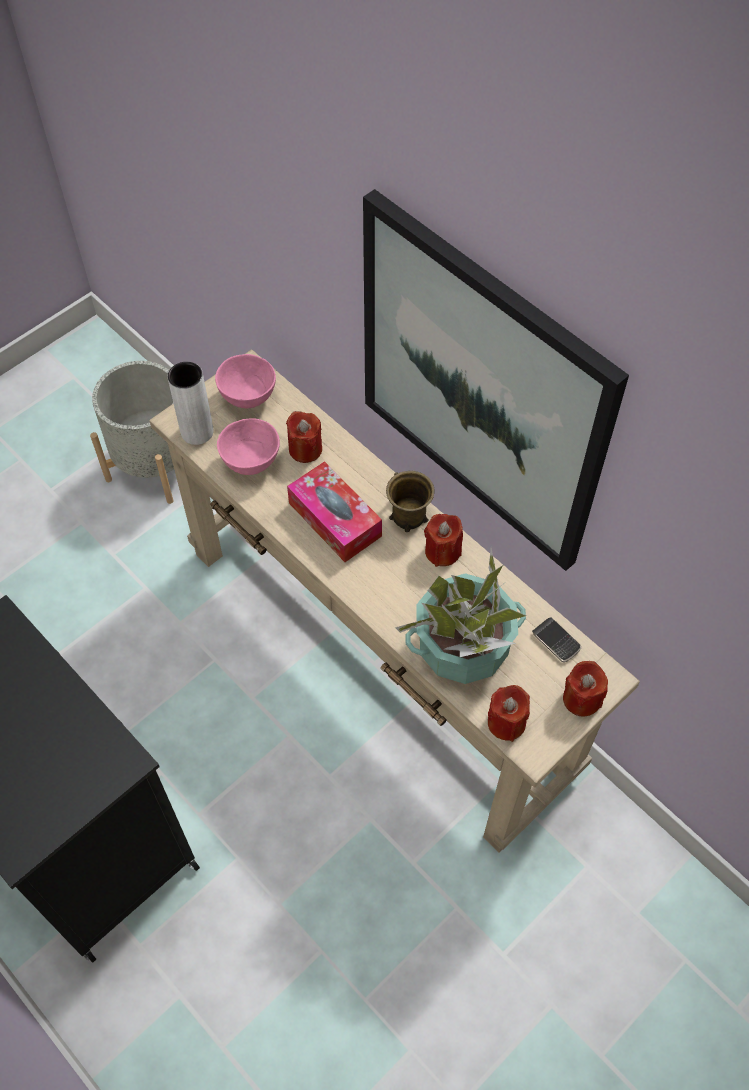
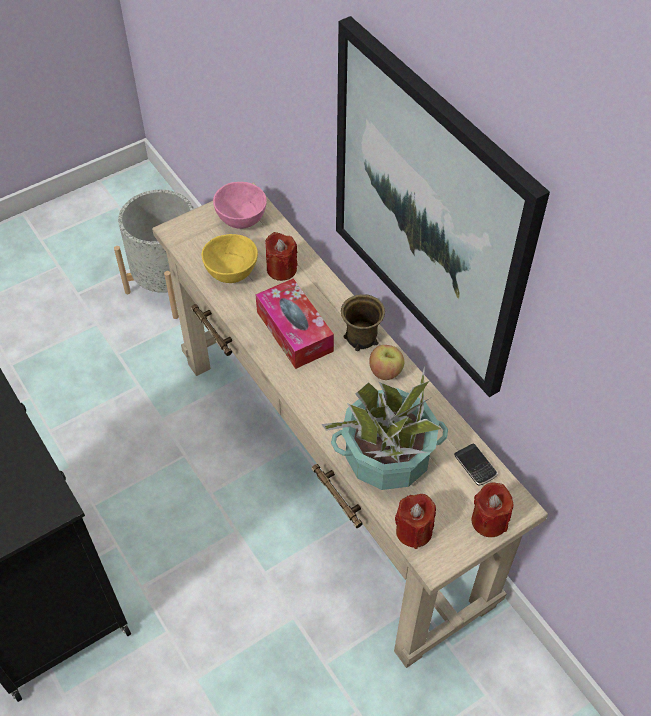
camera: 10 degrees right, 5 degrees down
(197, 432) = (190, 242): white vase -> none
(250, 462) = (231, 273): pink bowl -> yellow bowl
(442, 551) = (386, 372): red candle -> apple

